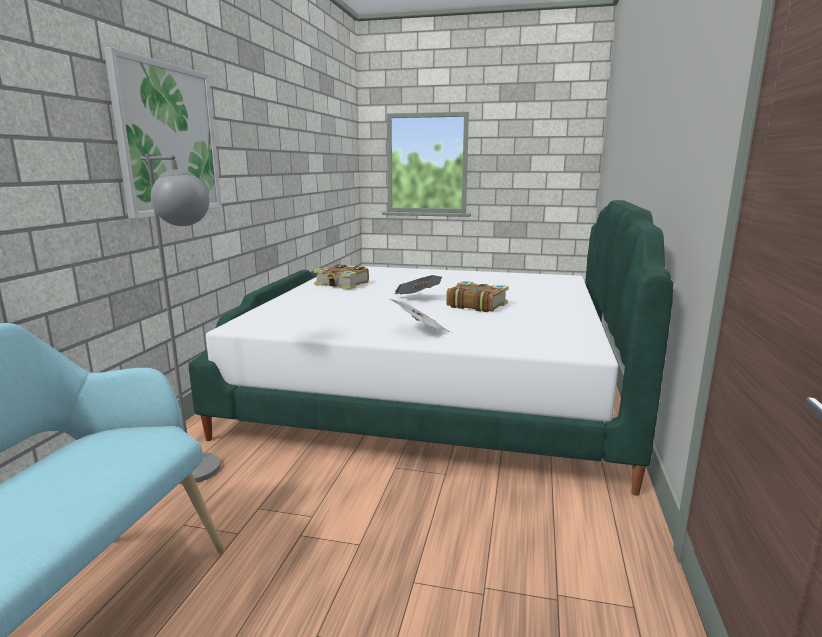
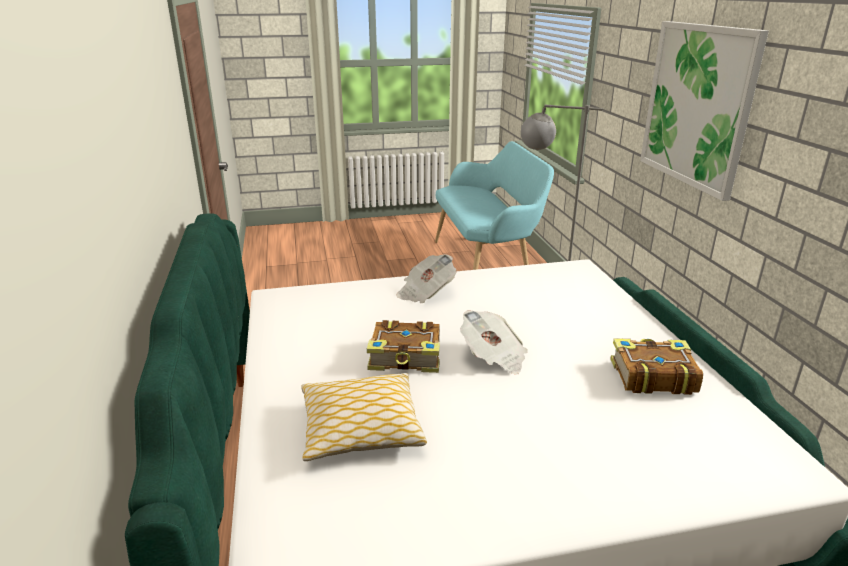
camera: 155 degrees right, 10 degrees up
(521, 291) = (361, 428): none -> pillow

